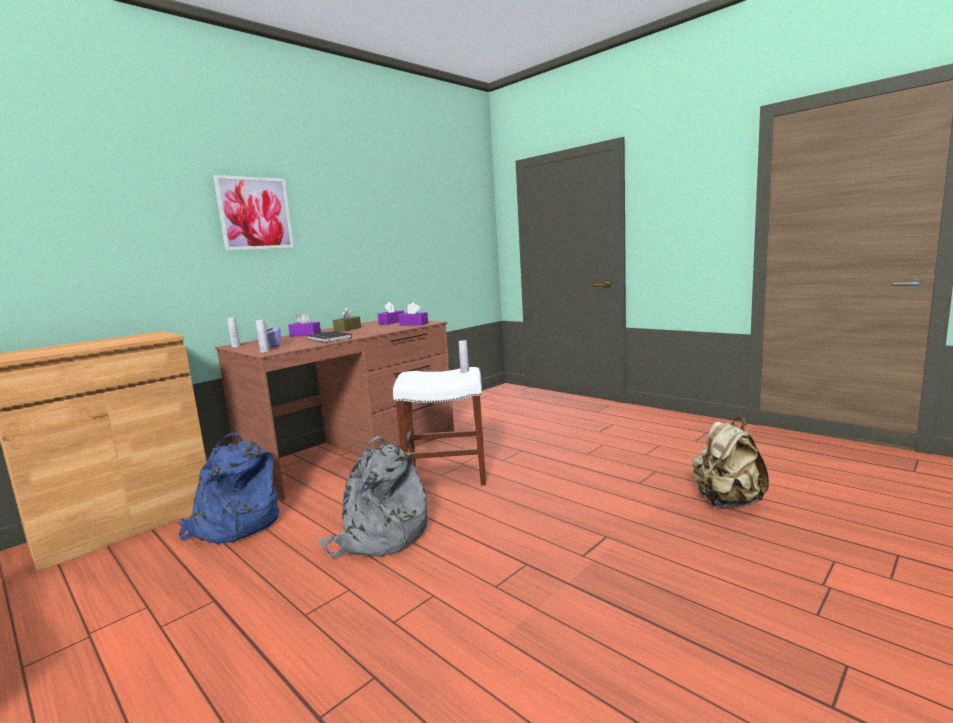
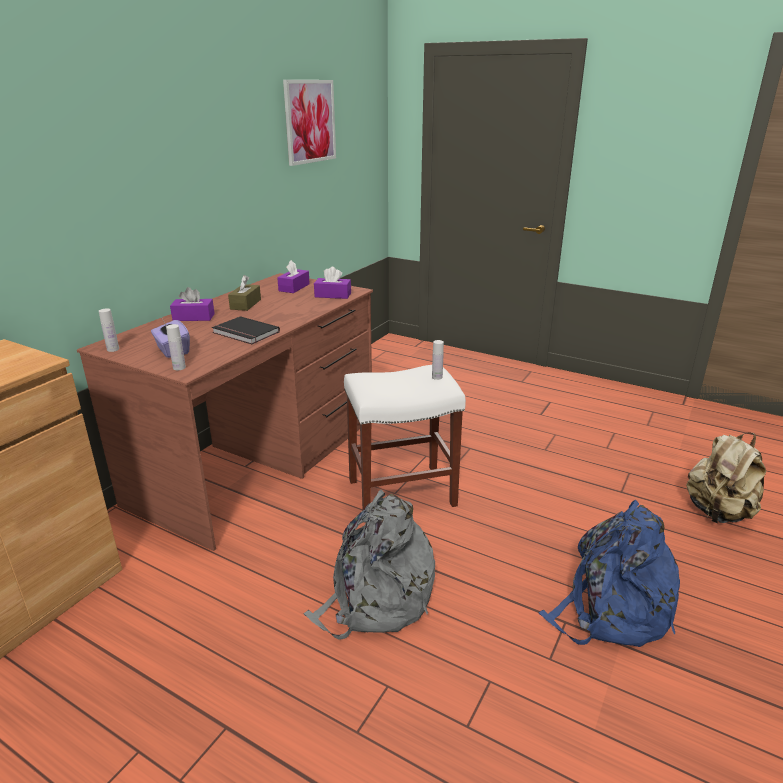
camera: 15 degrees left, 15 degrees up
(235, 525) = (173, 599): blue backpack -> blue backpack (610, 609)
(255, 213) = (111, 140): picture -> picture (310, 121)

